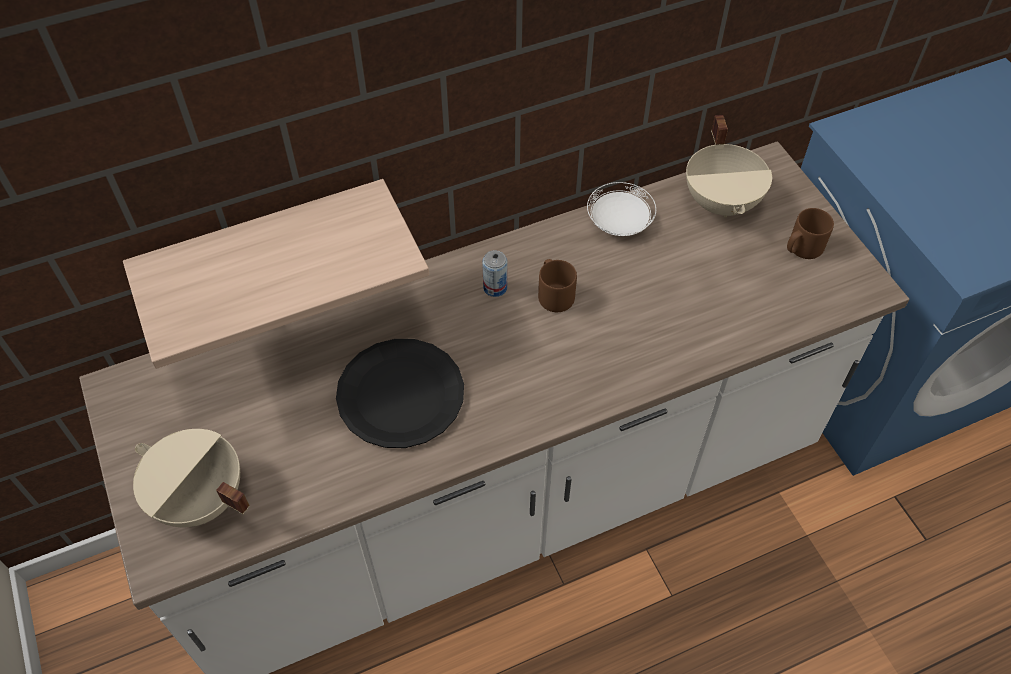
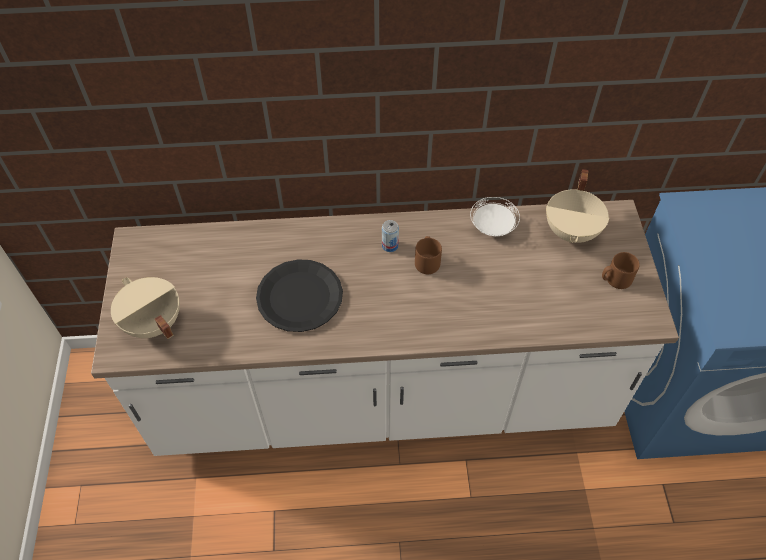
camera: 20 degrees right, 0 degrees up
(266, 251) = (245, 180): shelf -> none

